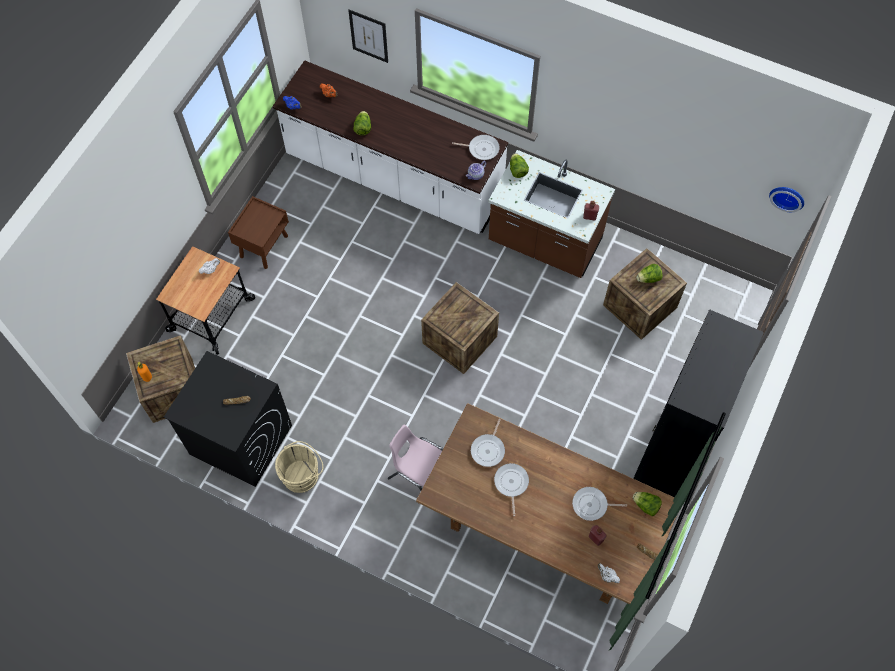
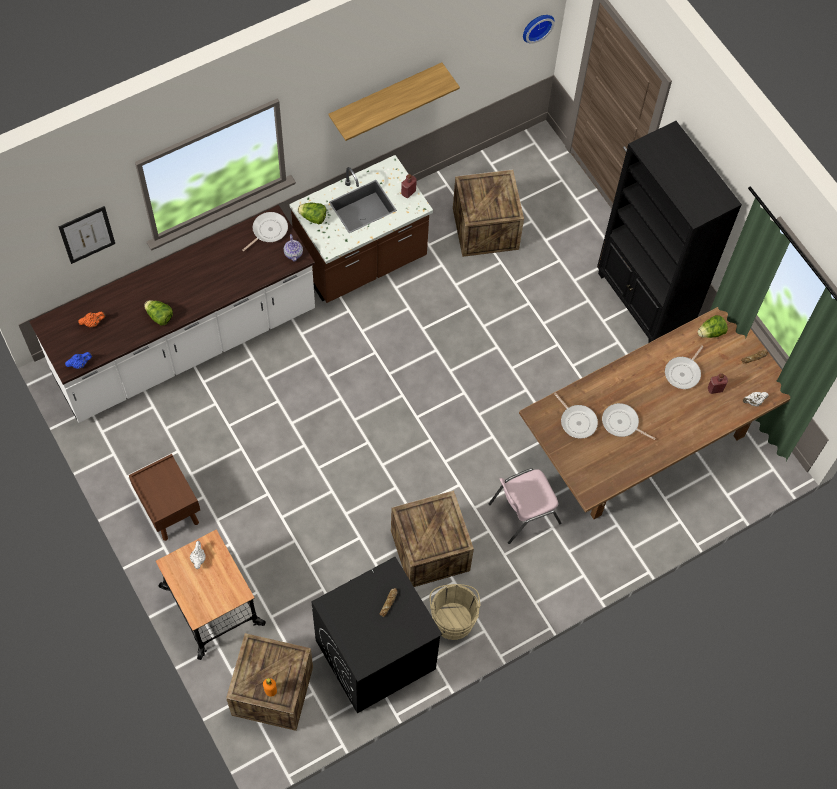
camera: 60 degrees left, 0 degrees up
(459, 340) = (410, 396): crate -> crate (430, 550)
(631, 137) = (385, 96): none -> shelf
(648, 278) = (487, 195): lettuce -> none

